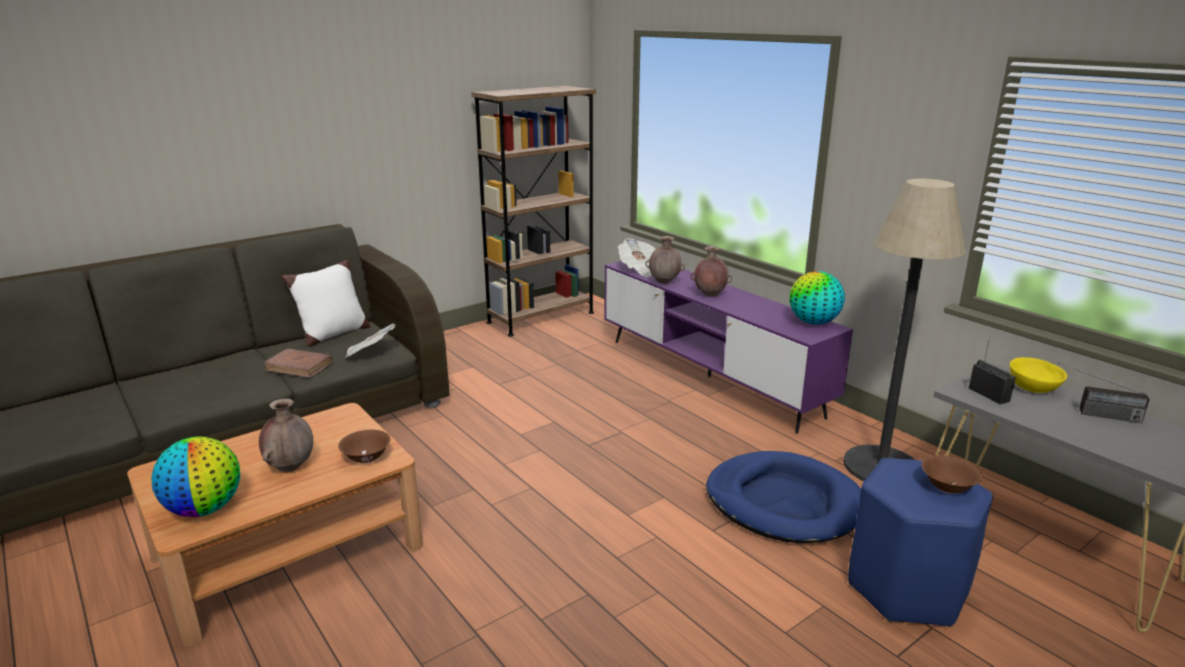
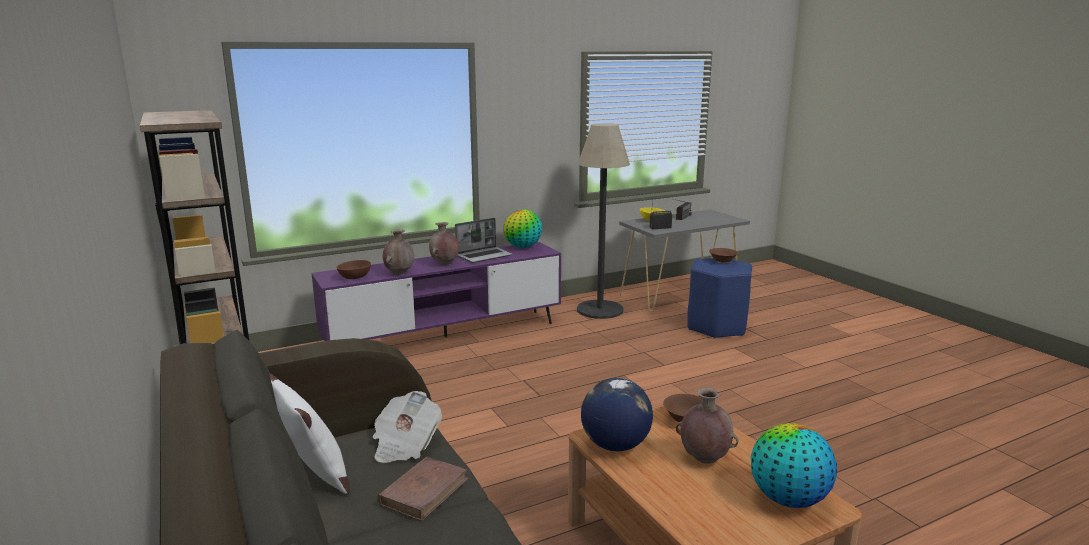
camera: 80 degrees left, 5 degrees down
(327, 423) = (615, 445): none -> globe
(640, 270) = (355, 277): newspaper -> brown bowl
(755, 308) = (484, 256): none -> laptop
(783, 502) = (635, 341): blue dog bed -> none

